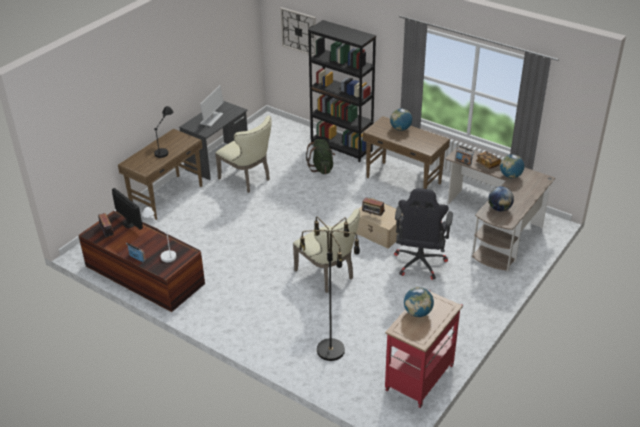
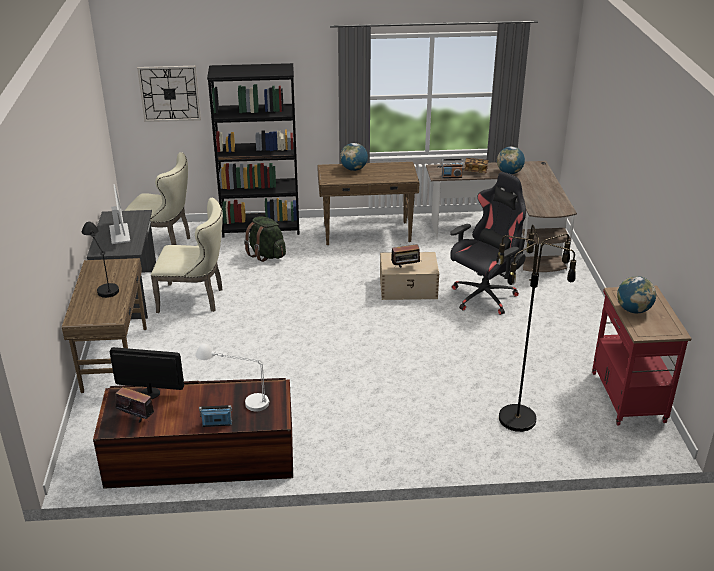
camera: 40 degrees left, 5 degrees down
(327, 275) = (414, 351): beige chair -> beige chair (163, 244)
(419, 262) = (483, 297): black office chair -> black office chair turned 105 degrees counterclockwise
(499, 208) = (541, 202): globe -> none

